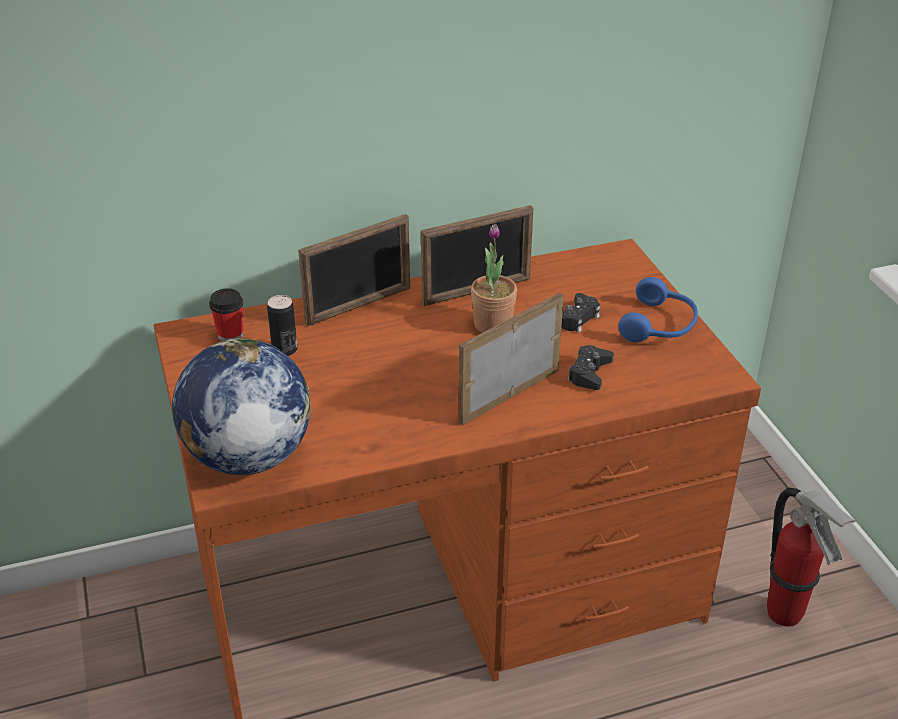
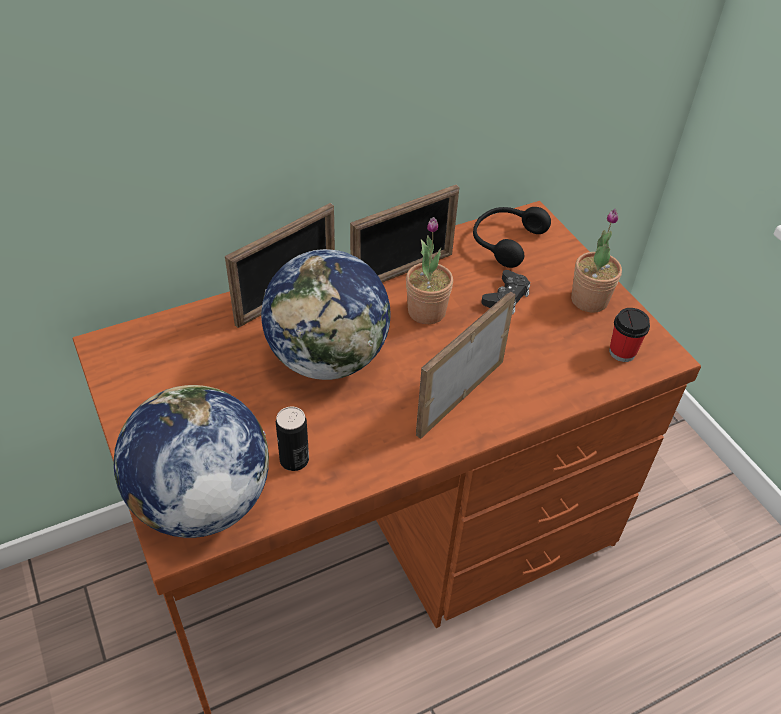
camera: 10 degrees left, 10 degrees up
(230, 335) = (158, 345): cup -> cup (622, 352)
(284, 350) = (218, 359): can -> can (294, 460)
(388, 356) = (328, 358): none -> globe
(586, 271) = (505, 241): none -> black headphones
(589, 373) = (534, 362): black game controller -> none
(660, 325) = (589, 300): blue headphones -> potted plant
(785, 615) = (679, 529): fire extinguisher -> none

